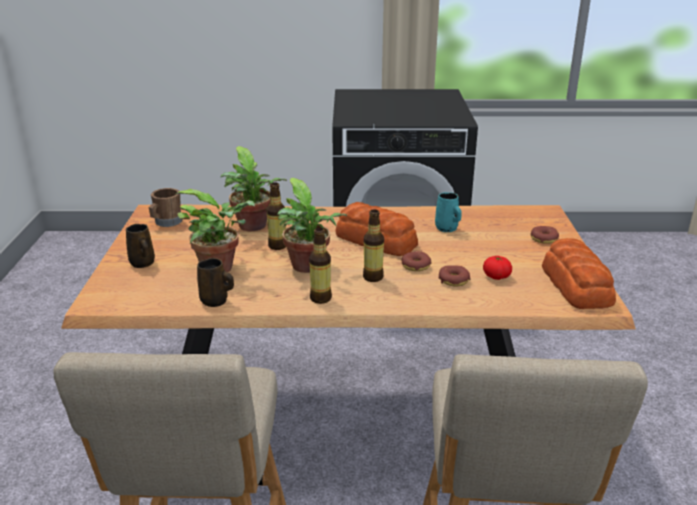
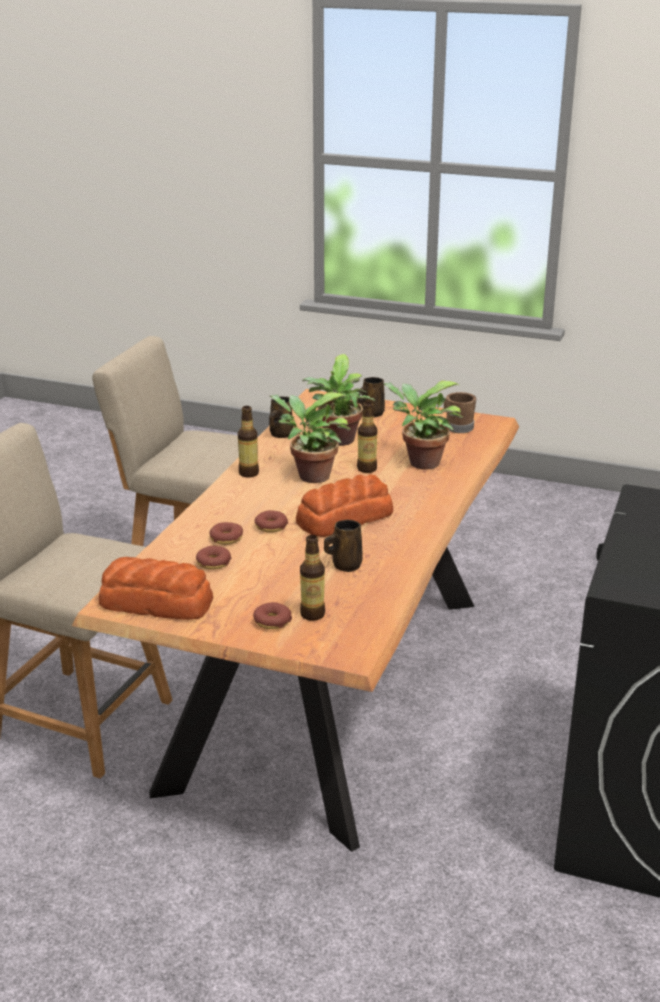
camera: 110 degrees right, 0 degrees up
(373, 277) = (266, 501): bottle -> bottle (312, 614)
(447, 229) = (345, 565): turquoise mug -> brown mug
(496, 276) = (213, 563): tomato -> donut

